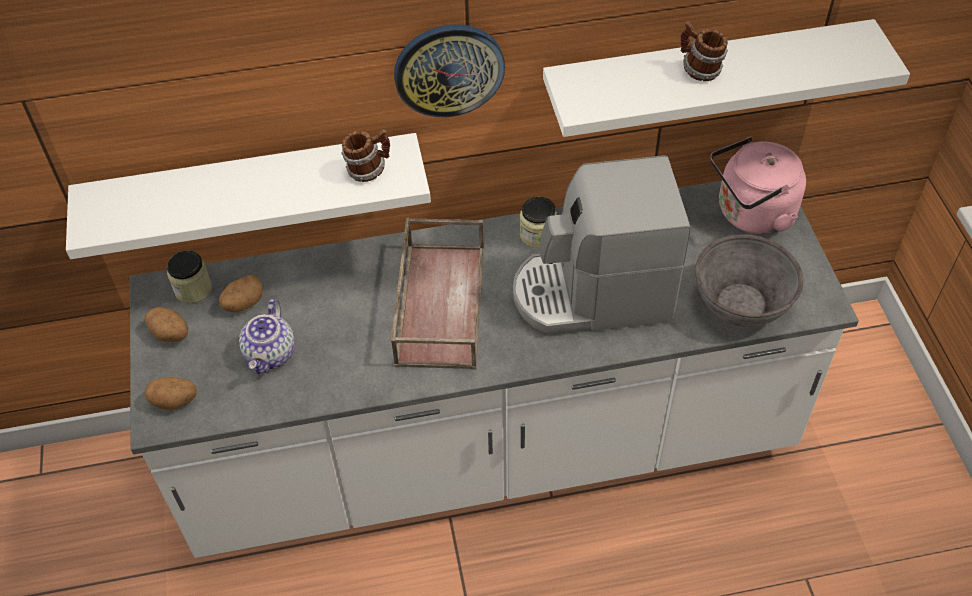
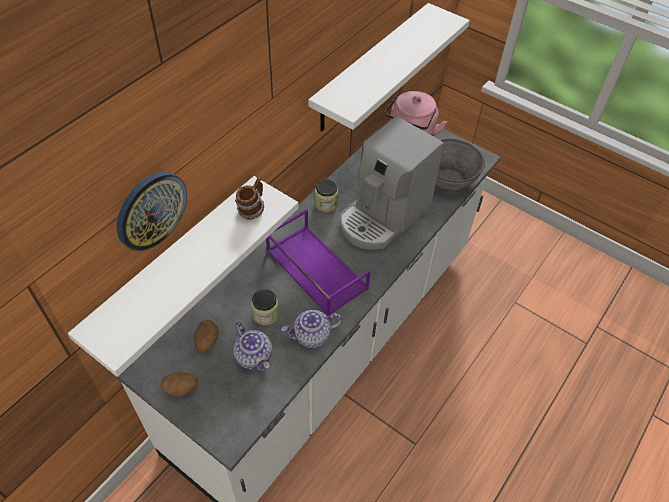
camera: 45 degrees left, 0 degrees up
(175, 401) = (227, 422): potato -> none
(193, 289) = (166, 354): jar -> jar (265, 314)
(352, 377) = (312, 336): none -> teapot
(439, 303) = (314, 269): brown tray -> purple tray
(449, 69) = (267, 124): wall clock -> wall clock (151, 210)
(699, 70) = (383, 62): mug -> none

